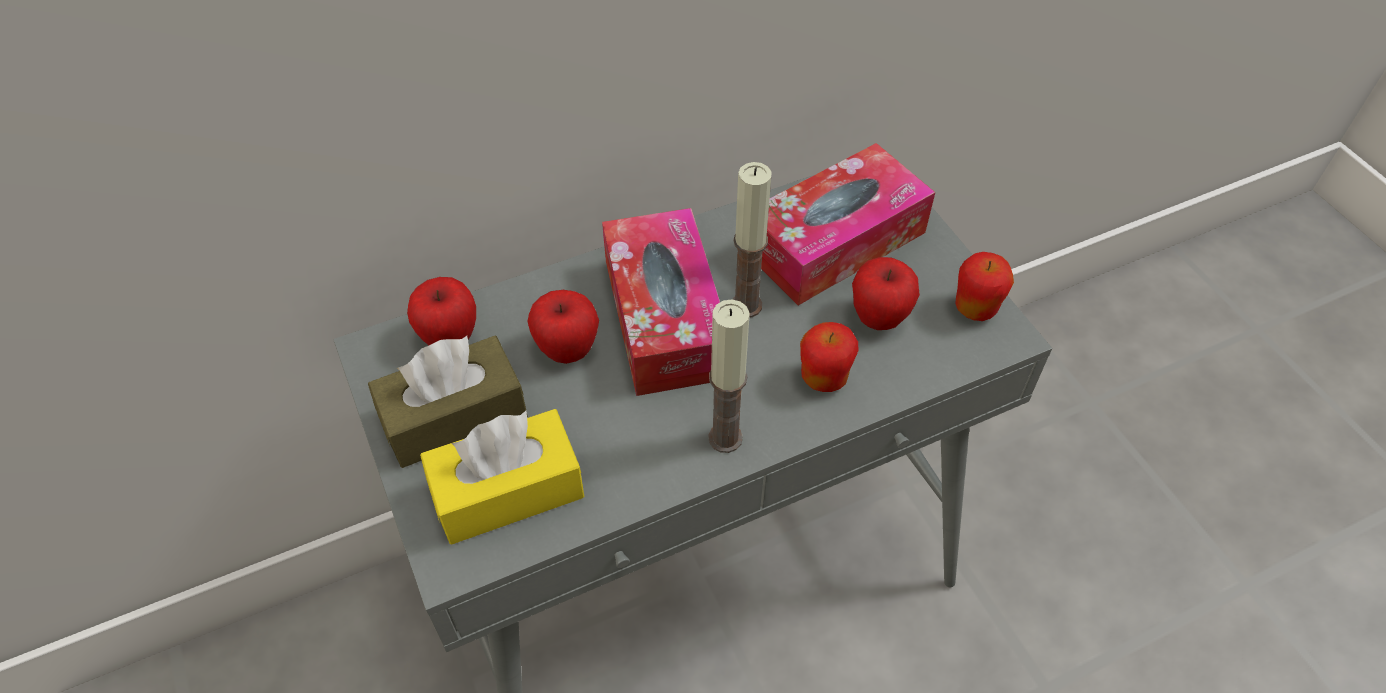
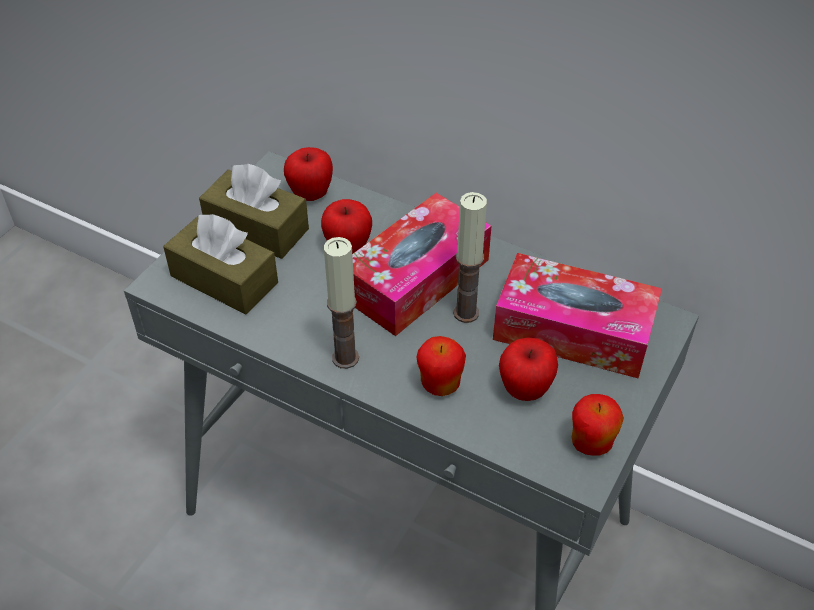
camera: 55 degrees right, 5 degrees down
(508, 491) = (224, 279): yellow tissue box -> brown tissue box

